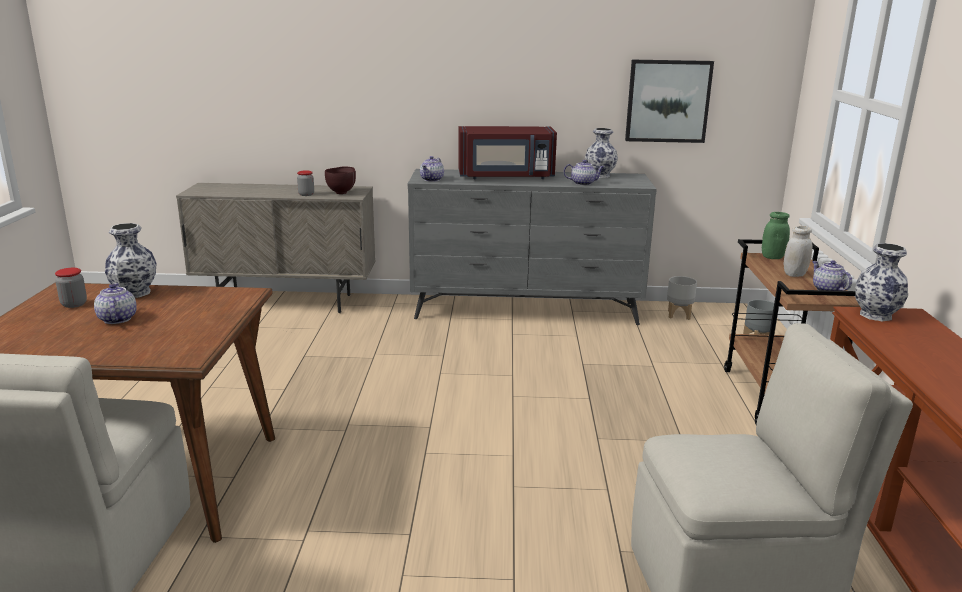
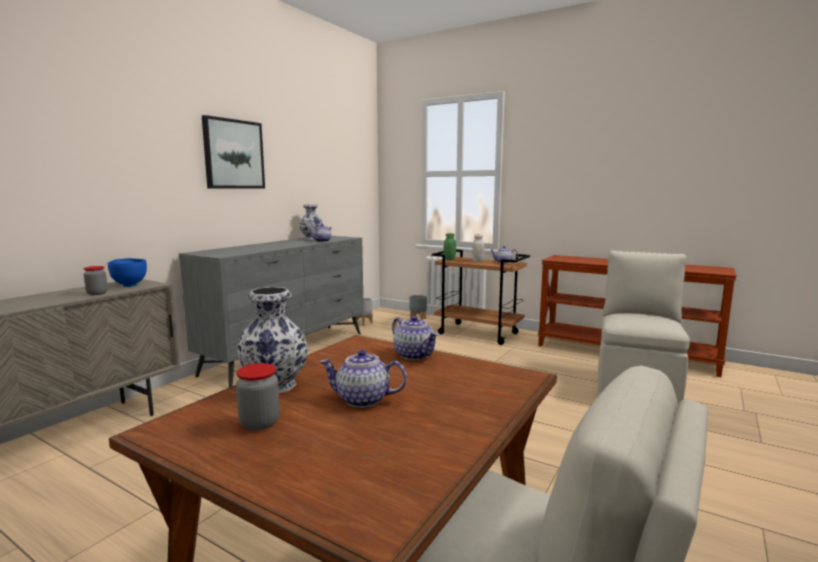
camera: 60 degrees left, 10 degrees down
(342, 192) = (129, 285): brown bowl -> blue bowl
(432, 180) = (227, 254): teapot -> teapot (415, 355)
(506, 177) = (267, 246): red microwave -> none
(668, 101) = (329, 185): picture -> picture (233, 154)
(876, 315) = (557, 258): vase -> none

